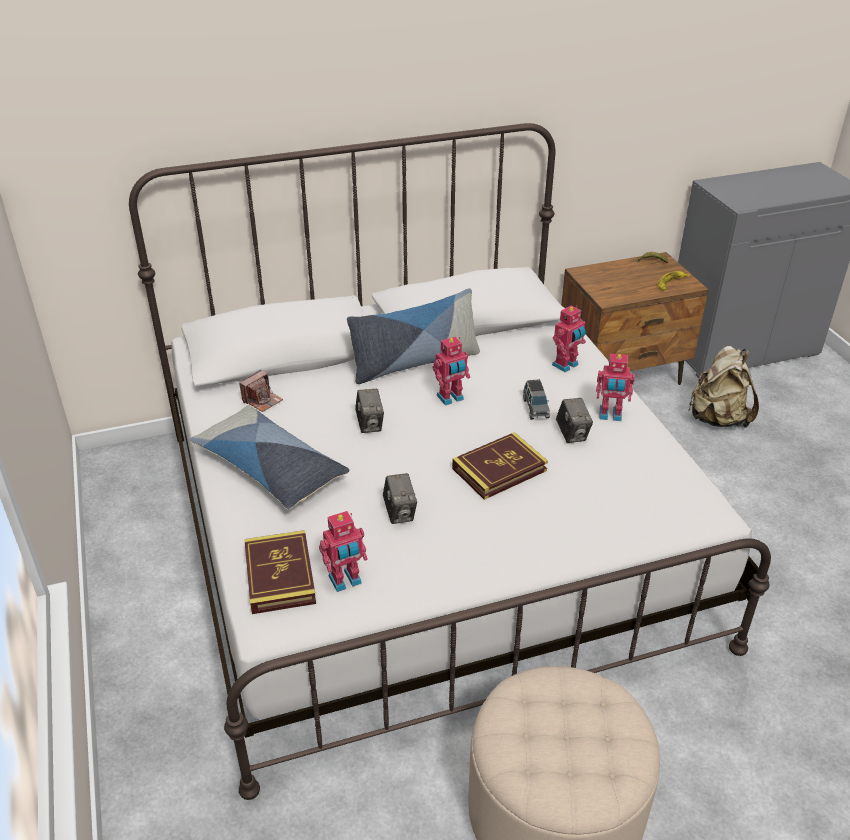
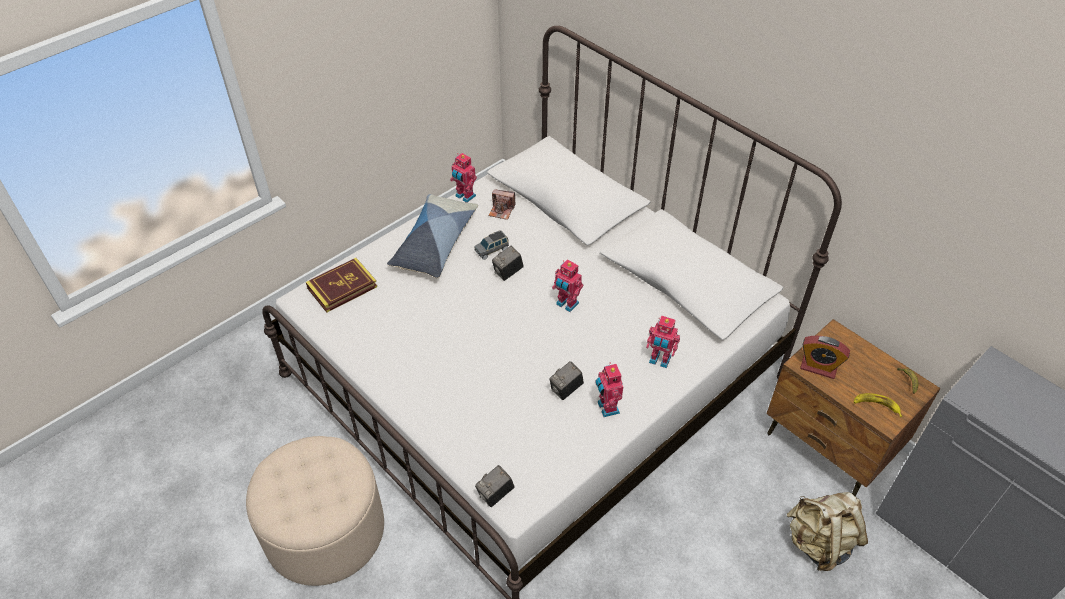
camera: 65 degrees right, 10 degrees up
(346, 581) = (350, 318): toy robot -> toy robot (464, 196)
(400, 513) = (424, 321): camera -> camera (495, 494)
(414, 363) = (598, 269): pillow -> none
(499, 469) = (498, 359): book -> none
(535, 408) = (586, 357): grey toy car -> grey toy car (492, 250)
(615, 293) = (818, 367): none -> alarm clock

